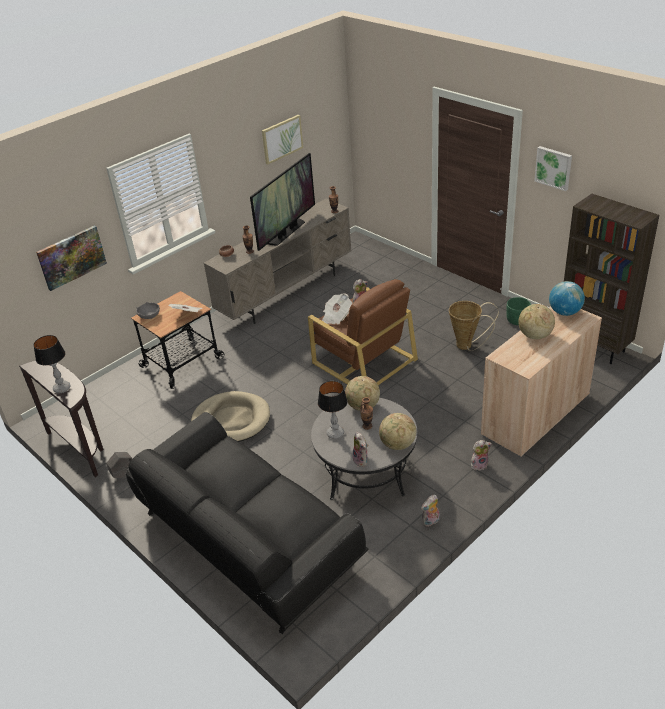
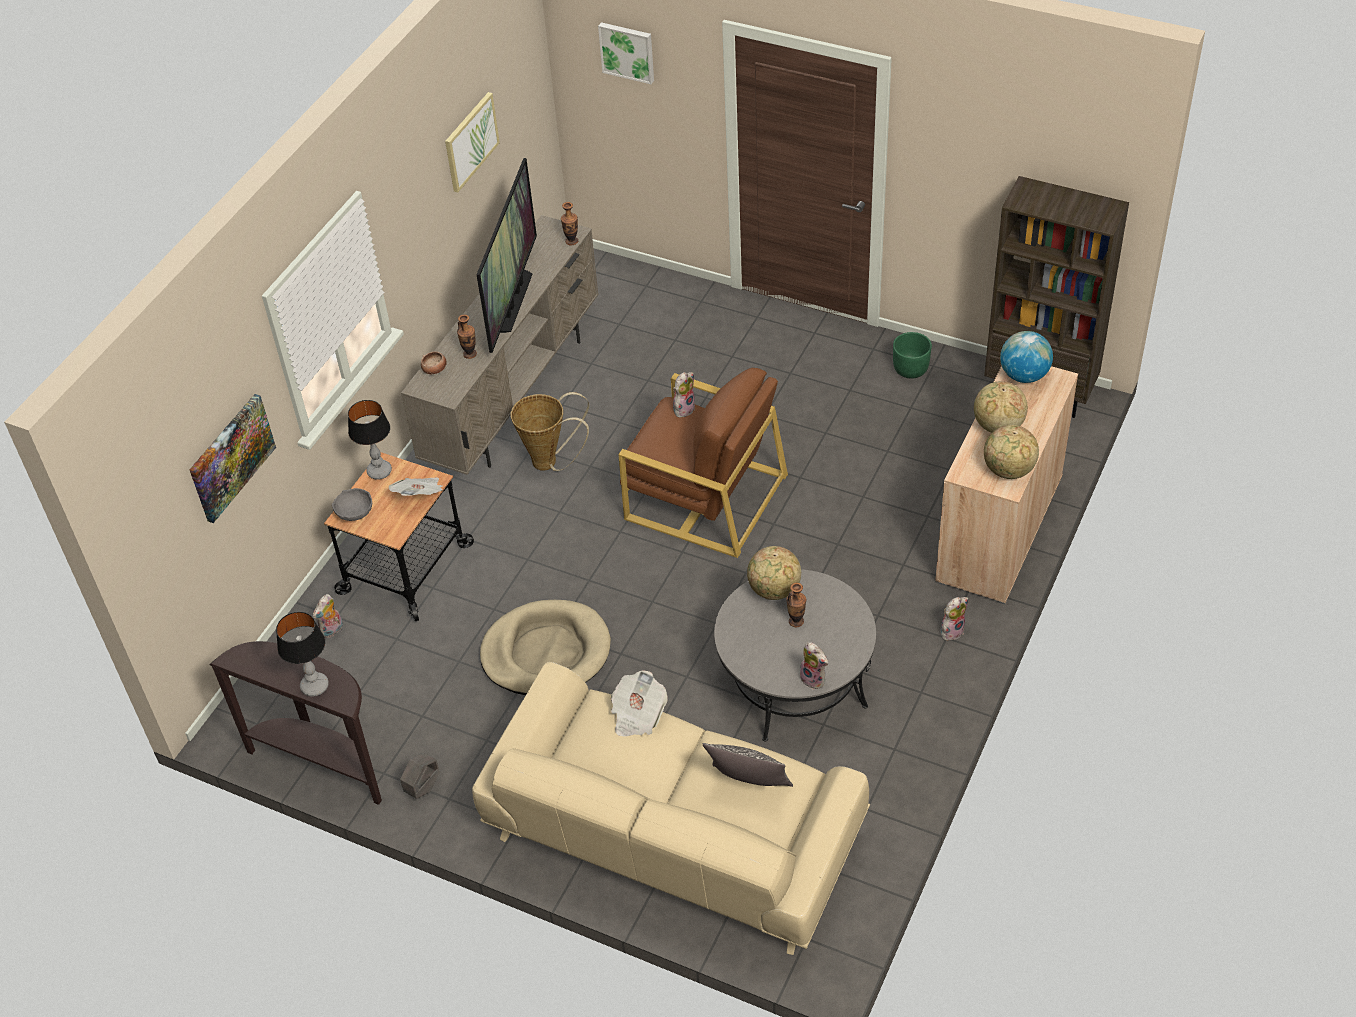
camera: 20 degrees left, 10 degrees up
(246, 539) = (672, 836): black sofa -> beige sofa
(287, 512) = (749, 785): none -> pillow
(335, 433) = (755, 645): table lamp -> table lamp (379, 471)
(336, 316) = (658, 441): newspaper -> newspaper (637, 715)
(397, 444) = (853, 640): globe -> globe (1008, 470)
(431, 522) = (921, 736): plush toy -> plush toy (332, 630)
(467, 346) = (854, 433): basket -> basket (550, 462)
(554, 167) = (951, 139): picture -> picture (627, 51)

